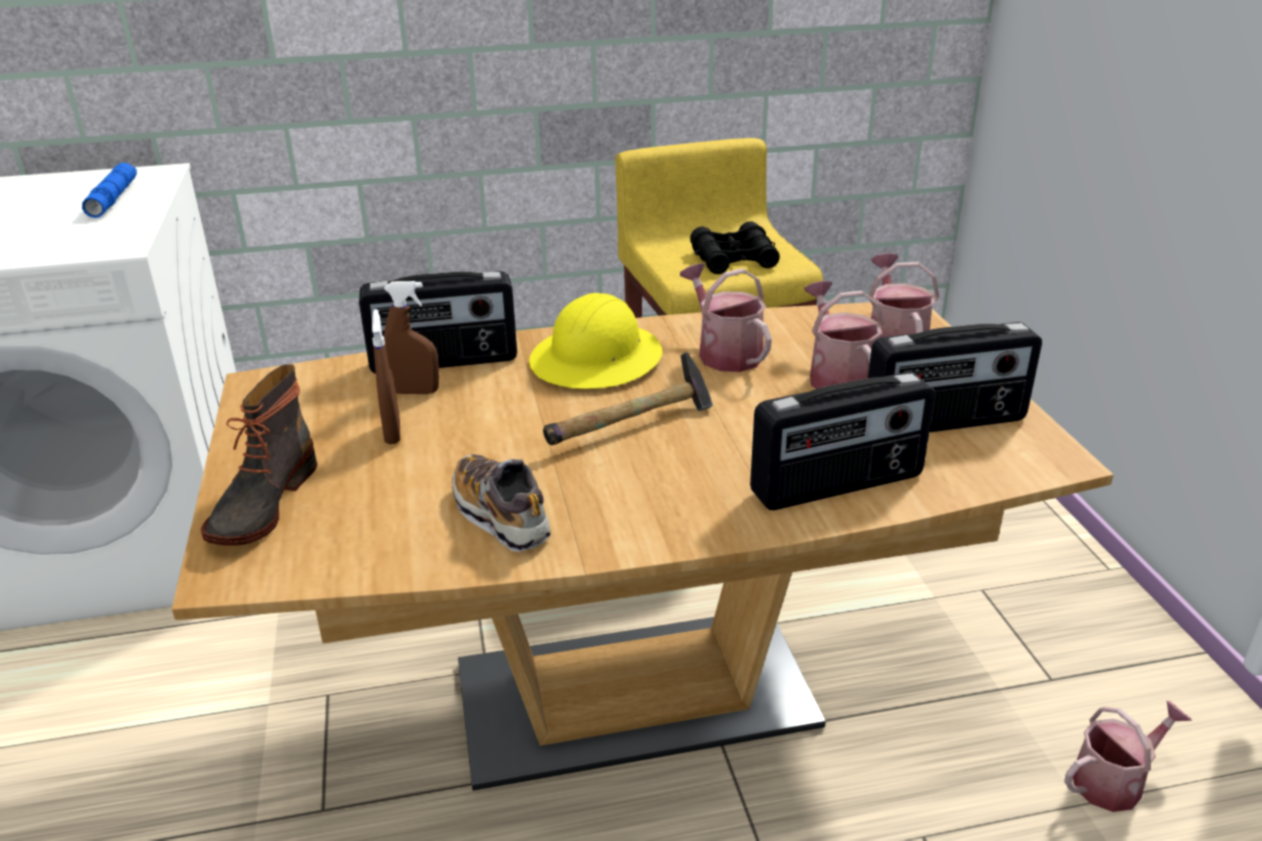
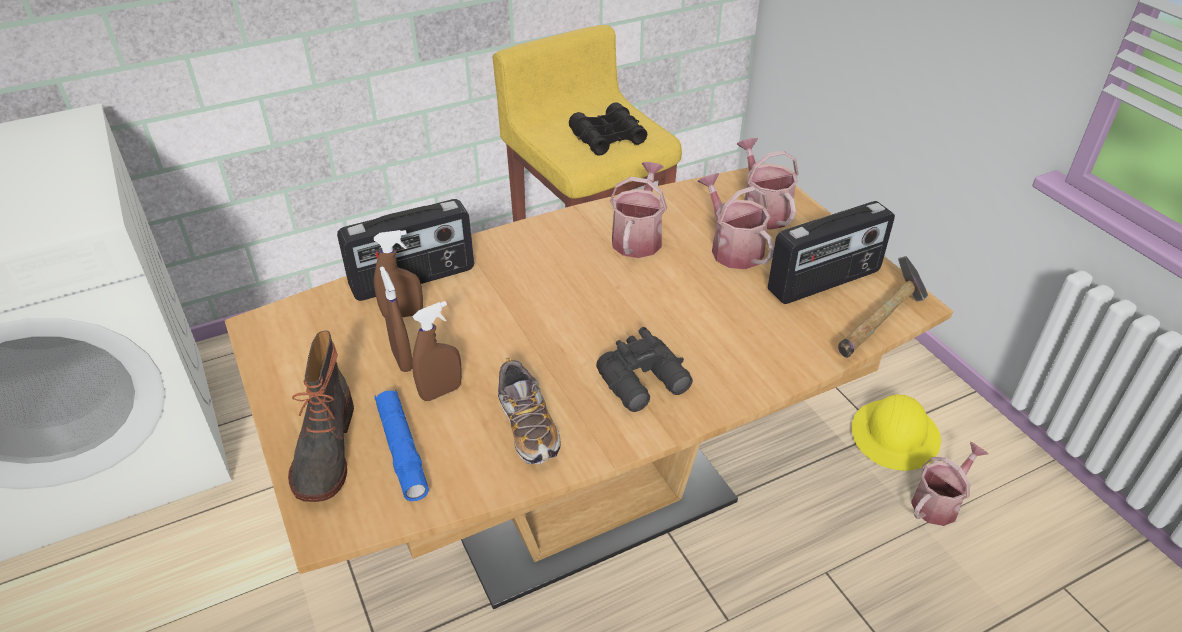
camera: 15 degrees left, 10 degrees up
(113, 199) = (50, 157): blue flashlight -> blue flashlight (402, 450)
(419, 468) = (441, 392): none -> brown spray bottle
(500, 516) = (528, 427): shoe -> shoe turned 150 degrees counterclockwise
(597, 360) = (540, 259): yellow hard hat -> yellow hard hat (895, 436)
(633, 426) = (596, 322): hammer -> hammer (880, 324)
(665, 494) = (646, 383): none -> black binoculars
(724, 352) = (638, 237): watering can -> watering can turned 60 degrees clockwise
(838, 485) = (769, 353): radio -> none

